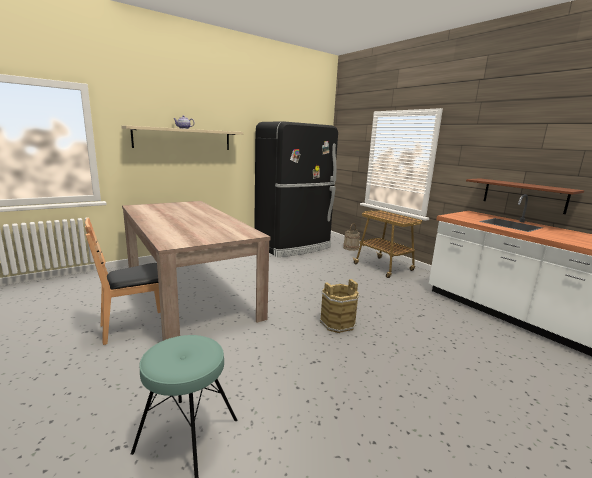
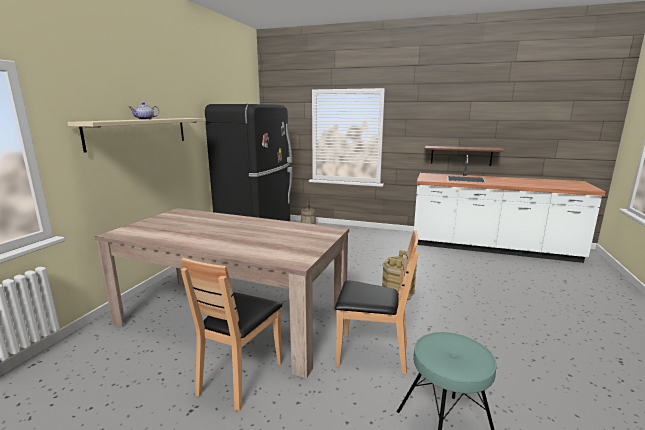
camera: 35 degrees left, 0 degrees up
(233, 356) = (371, 354): none -> brown chair
(384, 267) = (358, 236): cart -> none

